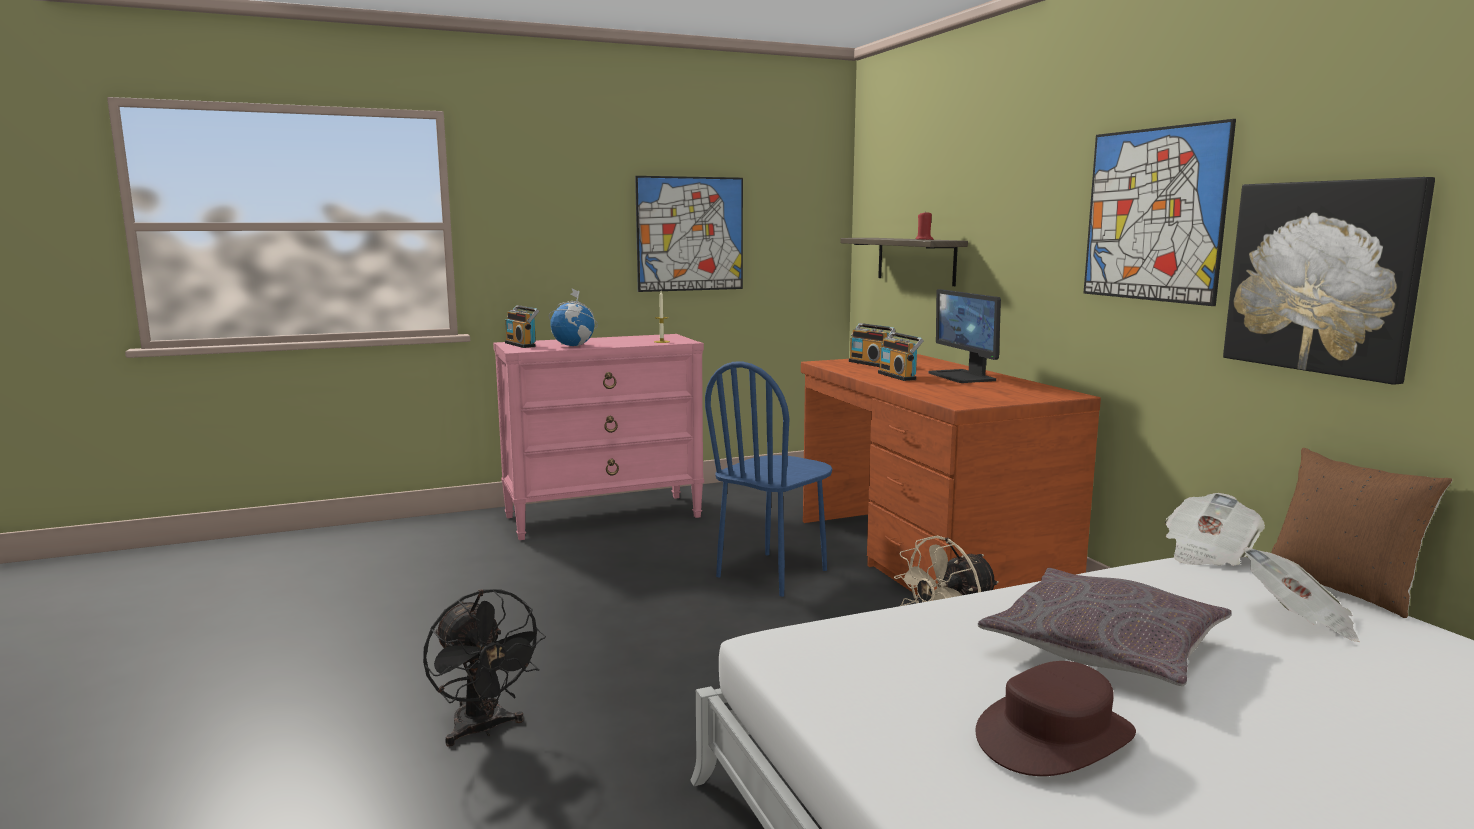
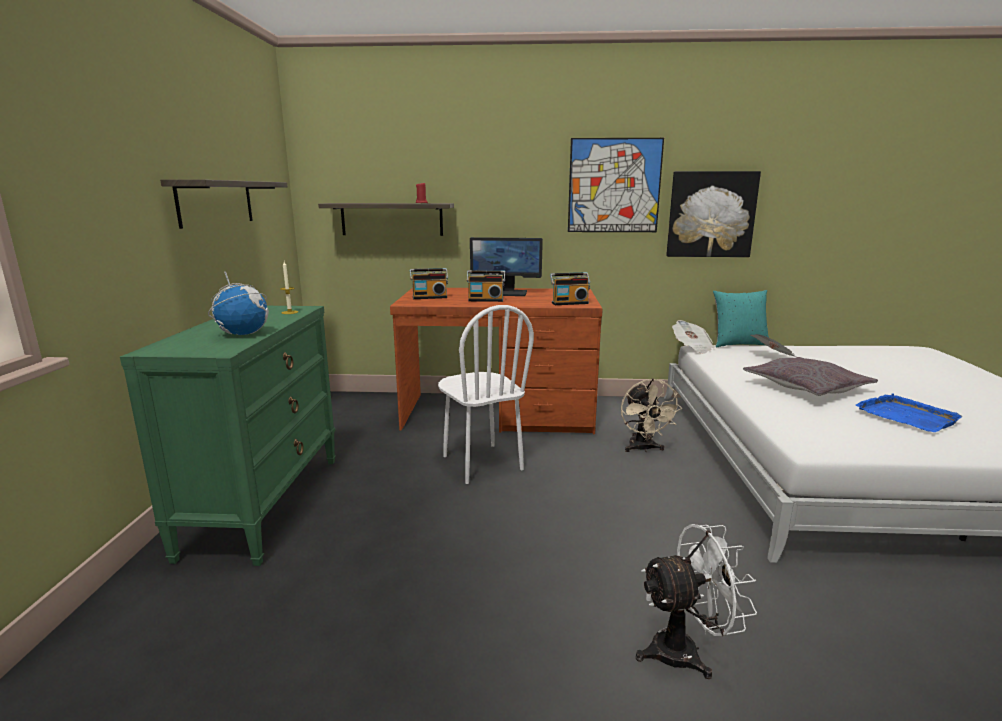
camera: 65 degrees left, 5 degrees up
(483, 730) = (685, 651): black fan -> white fan
(522, 345) = (181, 348): radio -> radio (569, 303)
(604, 516) = (264, 504): pink dresser -> green dresser
(690, 234) = (216, 202): picture -> shelf
(772, 573) = (481, 463): blue chair -> white chair
(1055, 737) = (906, 416): brown hat -> blue tray
(1341, 589) = (738, 344): brown pillow -> turquoise pillow

